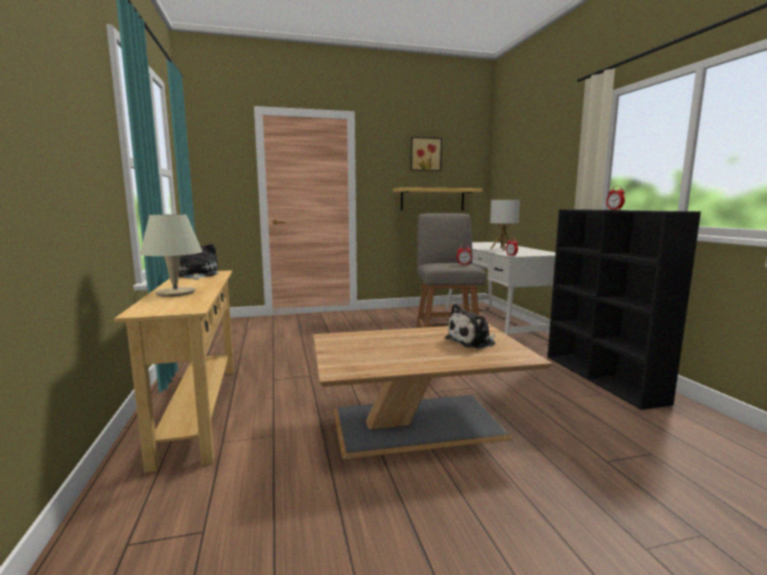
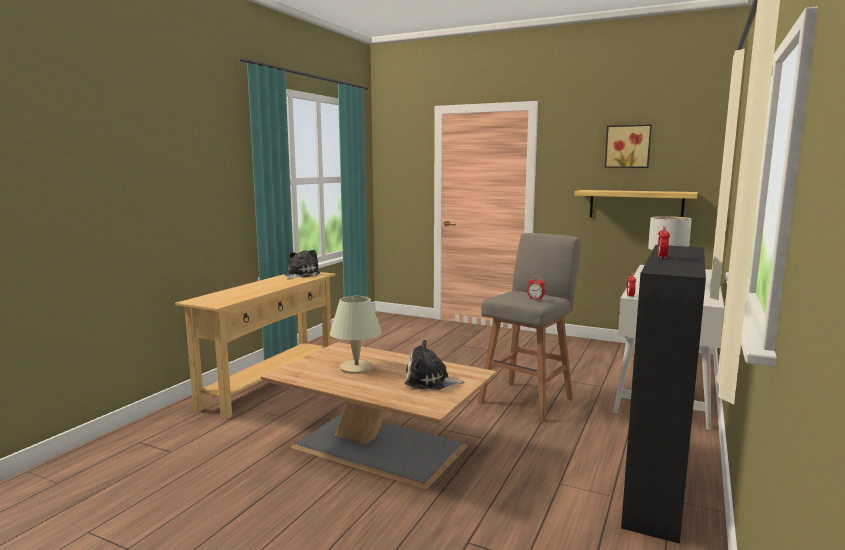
camera: 40 degrees right, 0 degrees up
(175, 293) = (245, 289): beige table lamp -> beige table lamp (356, 368)

